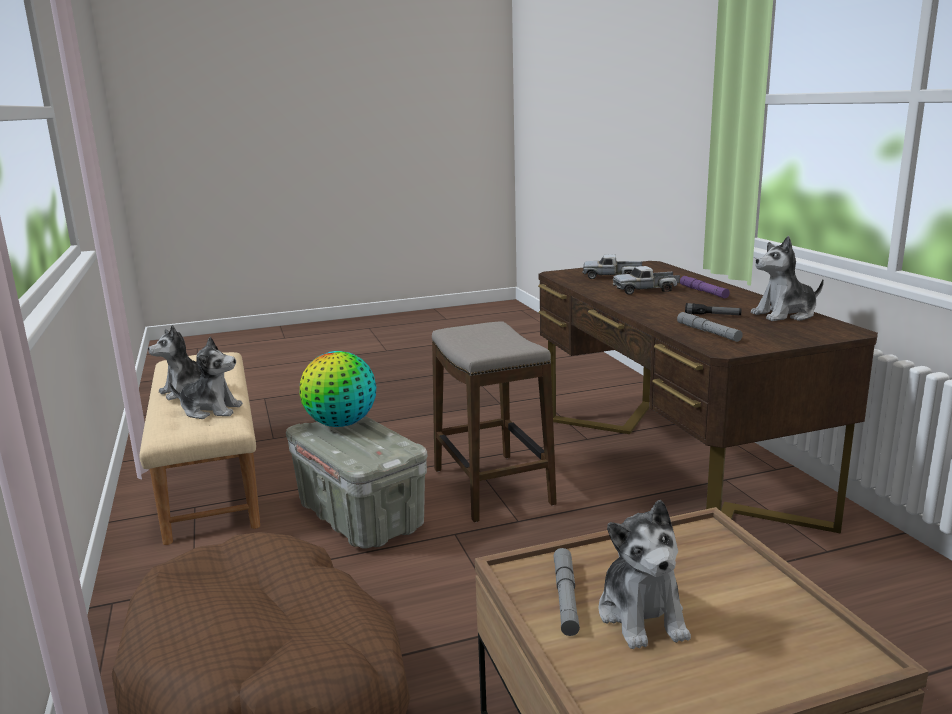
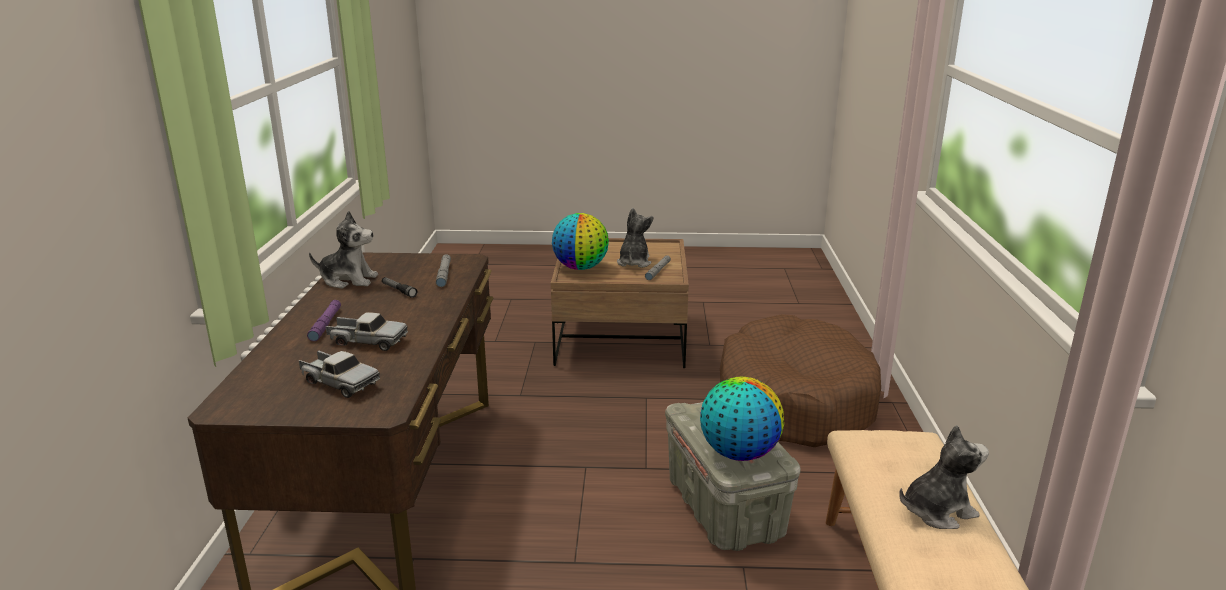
camera: 160 degrees left, 5 degrees up
(211, 410) = (886, 460): plush toy -> none
(492, 487) = (580, 511): stool -> none
(726, 567) = (581, 268): none -> globe

